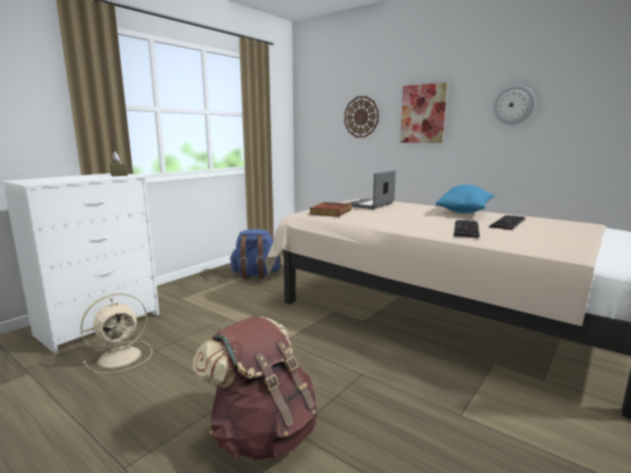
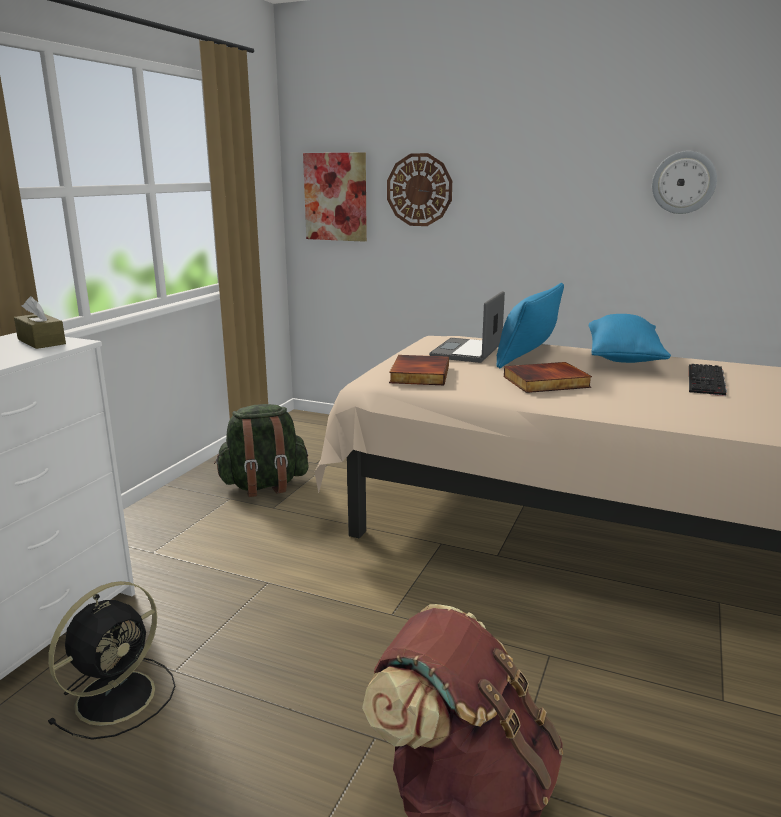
camera: 15 degrees left, 5 degrees up
(122, 356) = (118, 695): beige fan -> black fan
(255, 275) = (264, 485): blue backpack -> green backpack
(401, 218) = (546, 382): none -> book
(406, 207) = (527, 354): none -> blue pillow
(423, 114) = (532, 190): picture -> picture (336, 197)
(467, 229) = (664, 400): keyboard -> none

